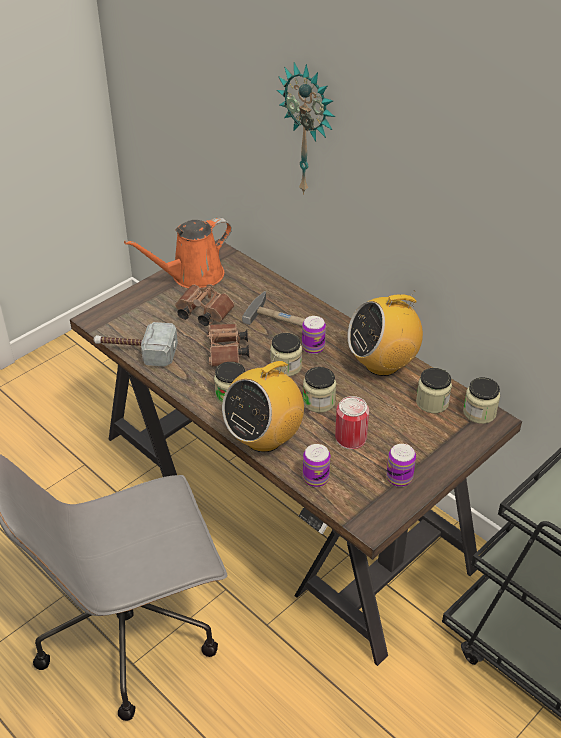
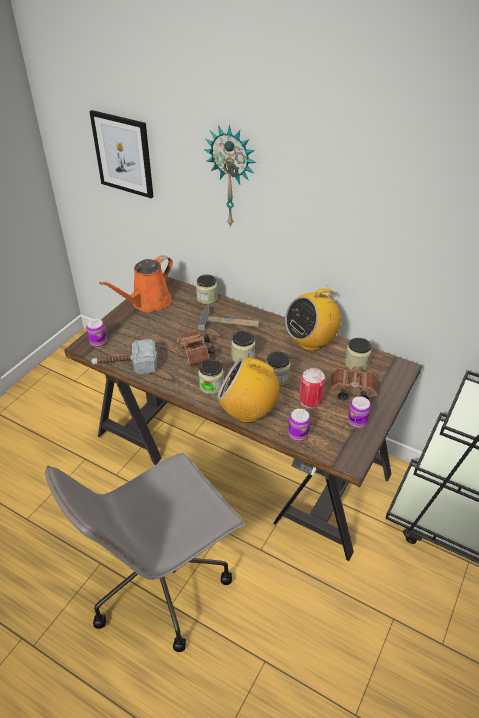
camera: 15 degrees left, 0 degrees up
(189, 80) = (123, 154): none -> picture
(202, 313) = (166, 328): brown binoculars -> brown binoculars (351, 391)
(264, 438) = (248, 412): radio -> radio turned 75 degrees clockwise
(313, 347) = (257, 339): can -> can (98, 342)
(479, 412) = (391, 364): jar -> jar (207, 298)

